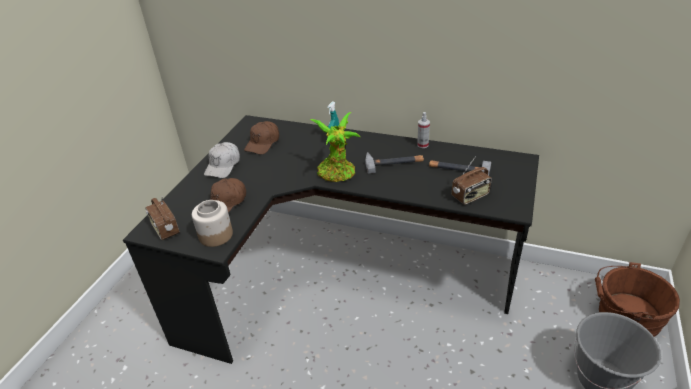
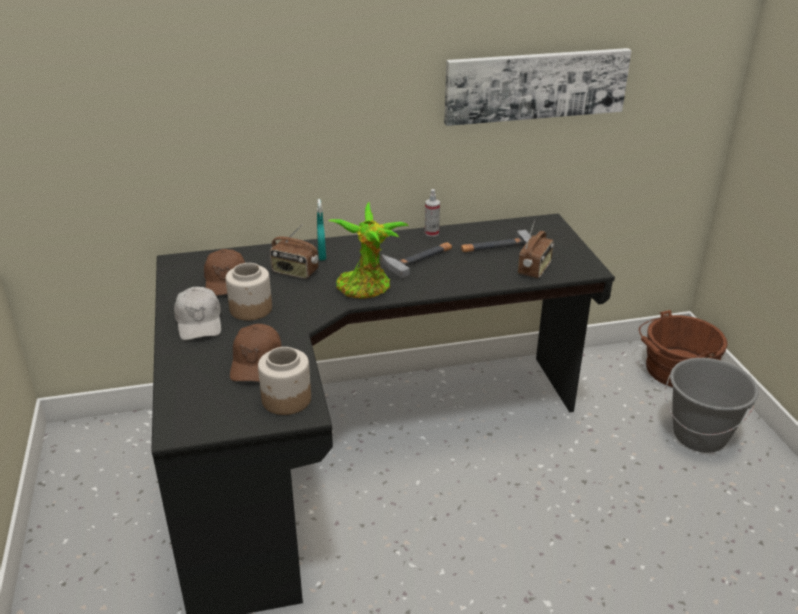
camera: 35 degrees left, 5 degrees down
(165, 229) = (204, 417): radio -> radio (294, 272)
(258, 166) = (251, 309): none -> jar
(527, 43) = (535, 85): none -> picture

